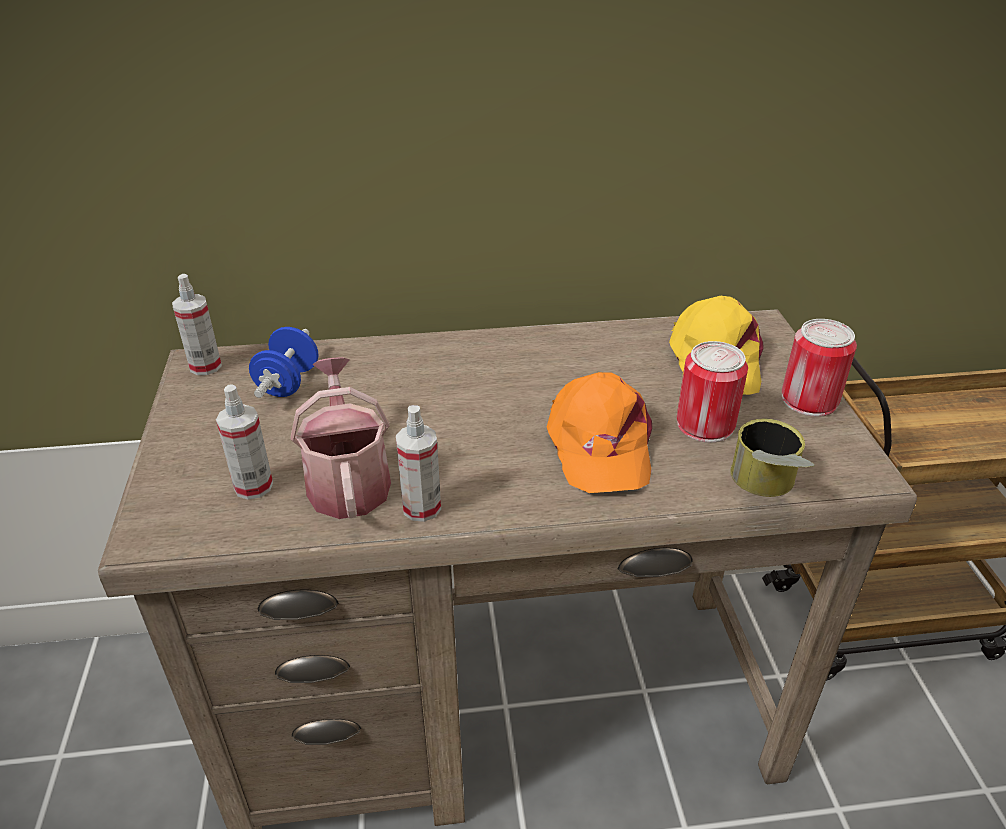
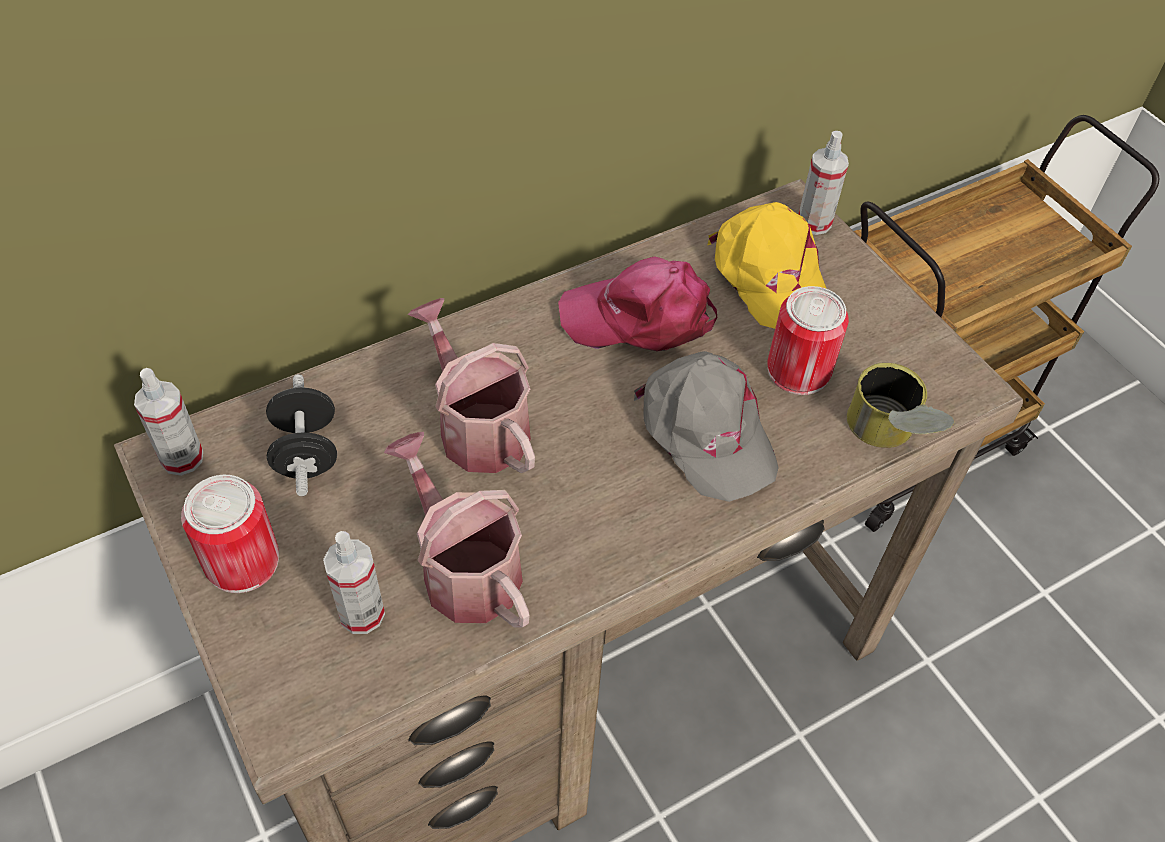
camera: 25 degrees left, 15 degrees up
(288, 383) = (306, 452): blue dumbbell -> black dumbbell
(419, 398) = (477, 427): none -> watering can
(421, 507) = (566, 577): spray bottle -> spray bottle (814, 222)
(590, 362) = (640, 317): none -> pink cap
(599, 445) = (705, 432): orange cap -> grey cap
(809, 400) = (884, 305): can -> can (242, 561)

